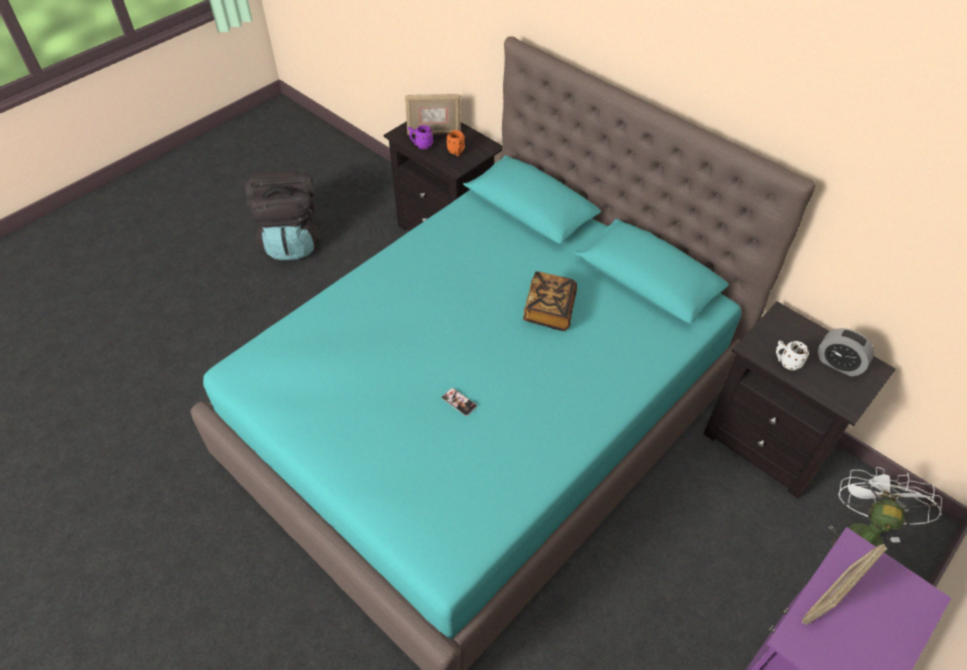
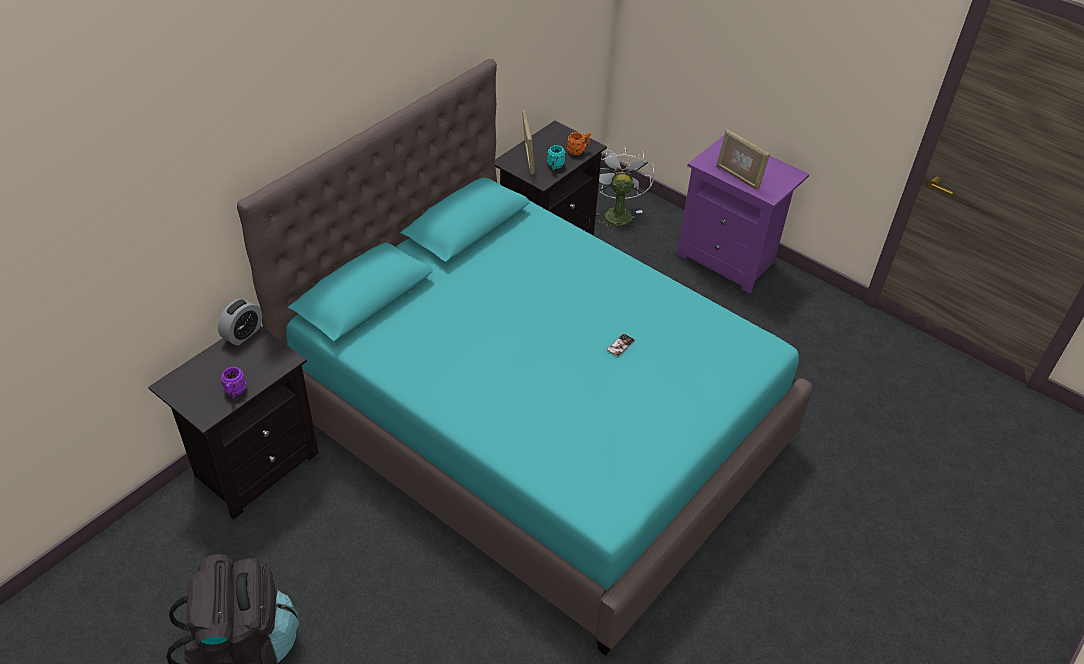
camera: 95 degrees left, 5 degrees down
(434, 133) = (210, 382): picture frame -> picture frame (527, 159)
(456, 152) = (256, 359): orange mug -> orange mug (578, 151)
(549, 310) = (509, 288): book -> none
(786, 362) = (554, 166): white mug -> turquoise mug
(838, 363) = (553, 143): alarm clock -> alarm clock (243, 334)
(861, 533) = (616, 212): white fan -> white fan turned 75 degrees clockwise

